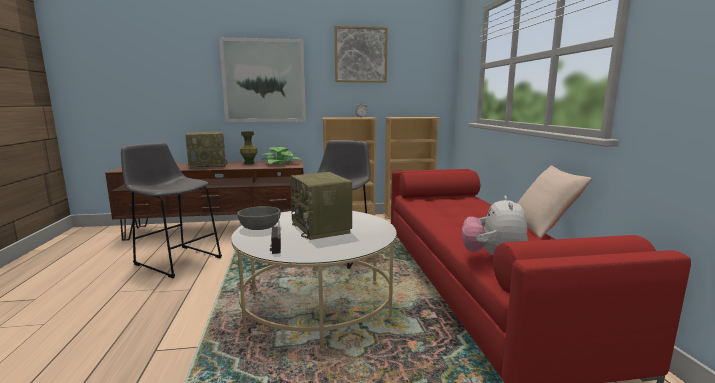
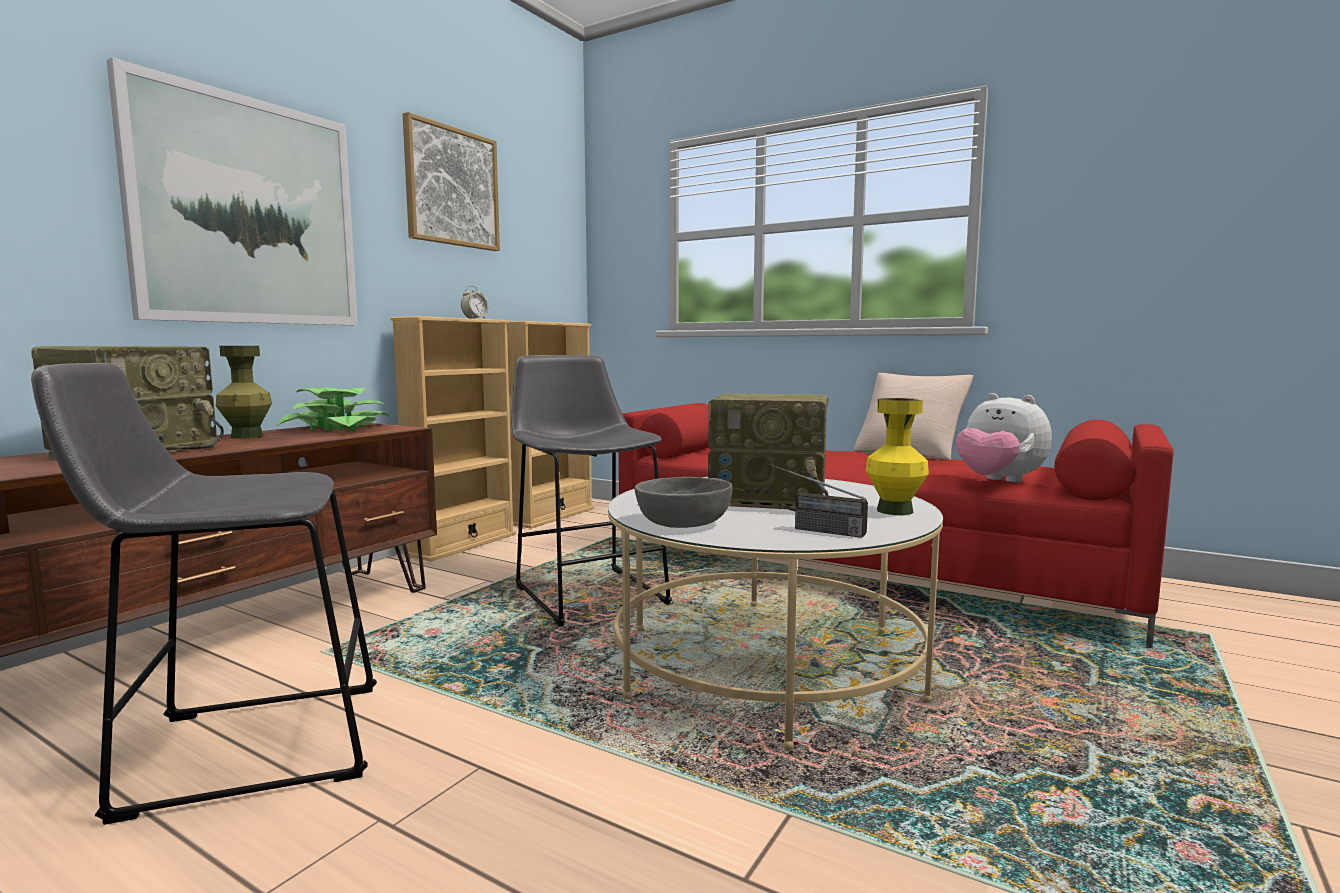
camera: 50 degrees left, 5 degrees down
(337, 250) = (894, 511): none -> yellow vase

